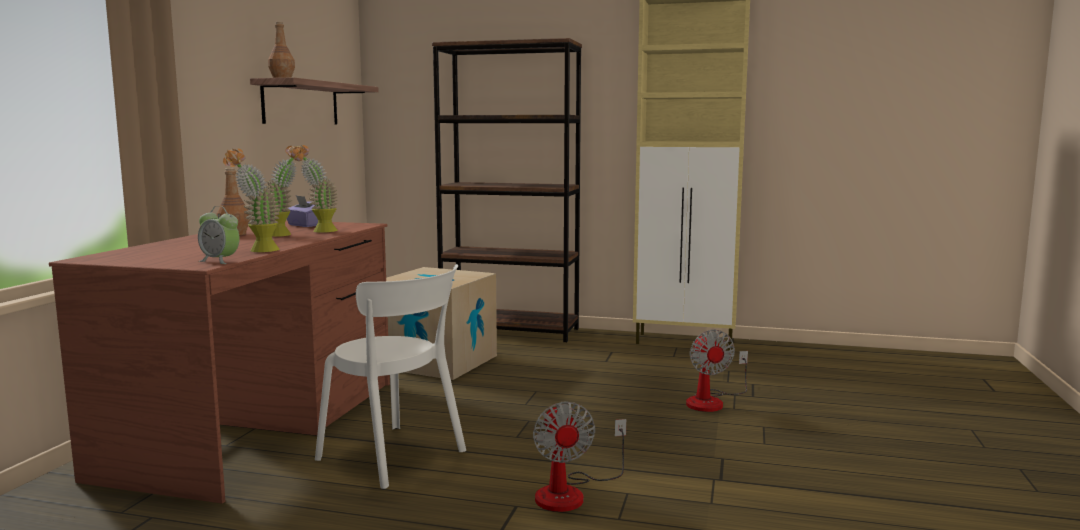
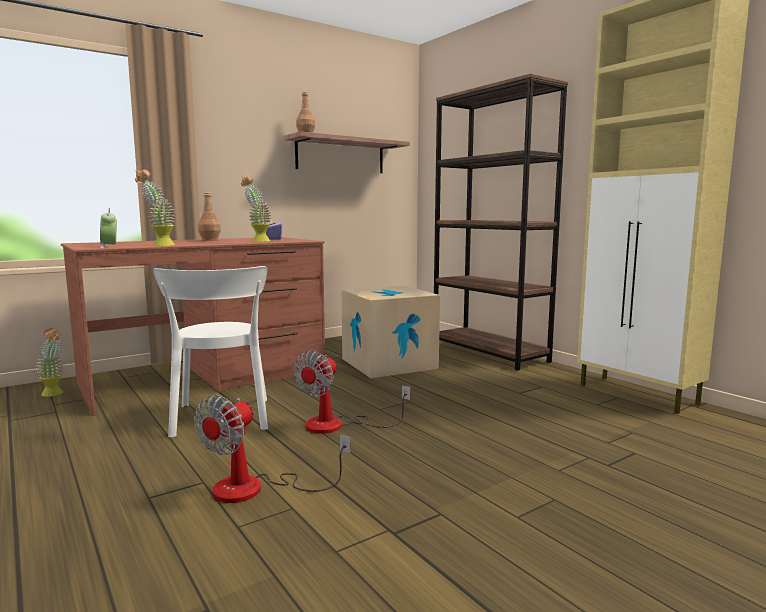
camera: 40 degrees right, 0 degrees up
(285, 235) = (228, 241): potted plant -> potted plant (55, 394)
(711, 401) = (548, 456): fan -> fan (338, 425)

